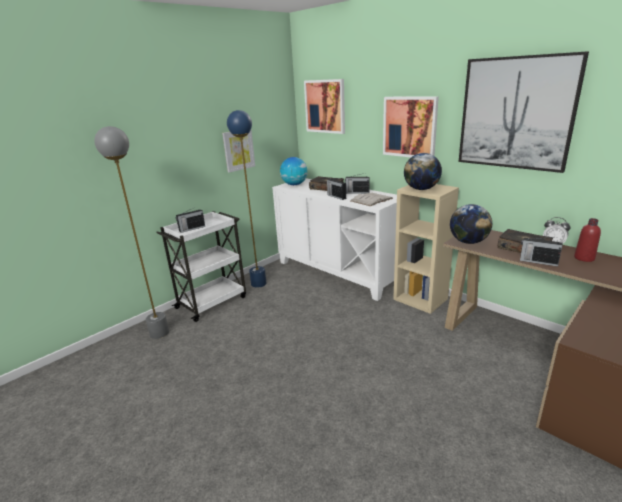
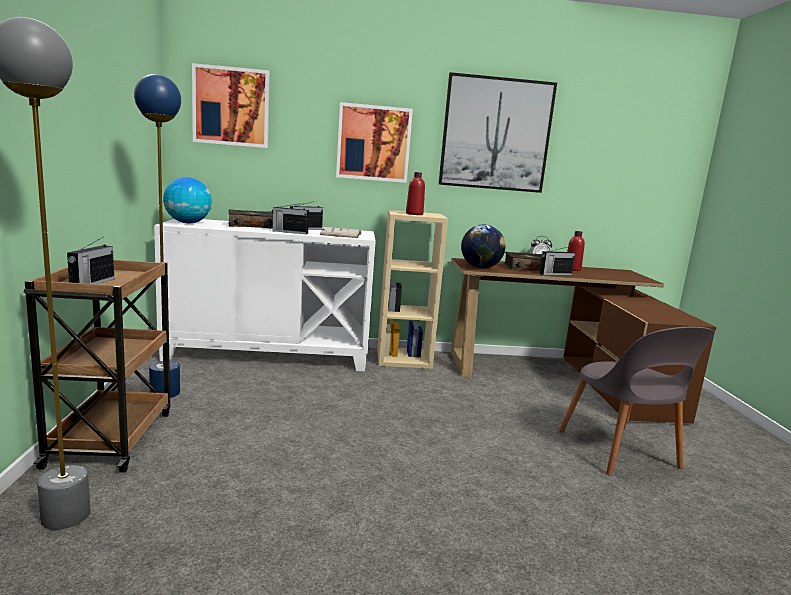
camera: 50 degrees left, 10 degrees down
(212, 302) = (112, 437): white cart -> brown cart
(238, 150) = (115, 151): picture -> none
(421, 189) = (414, 214): globe -> red bottle
(476, 447) = (620, 451): none -> grey chair

